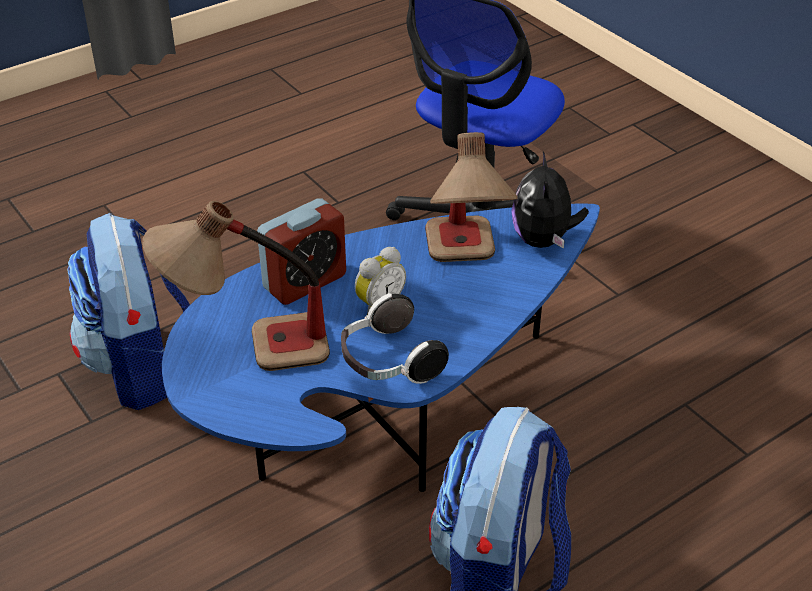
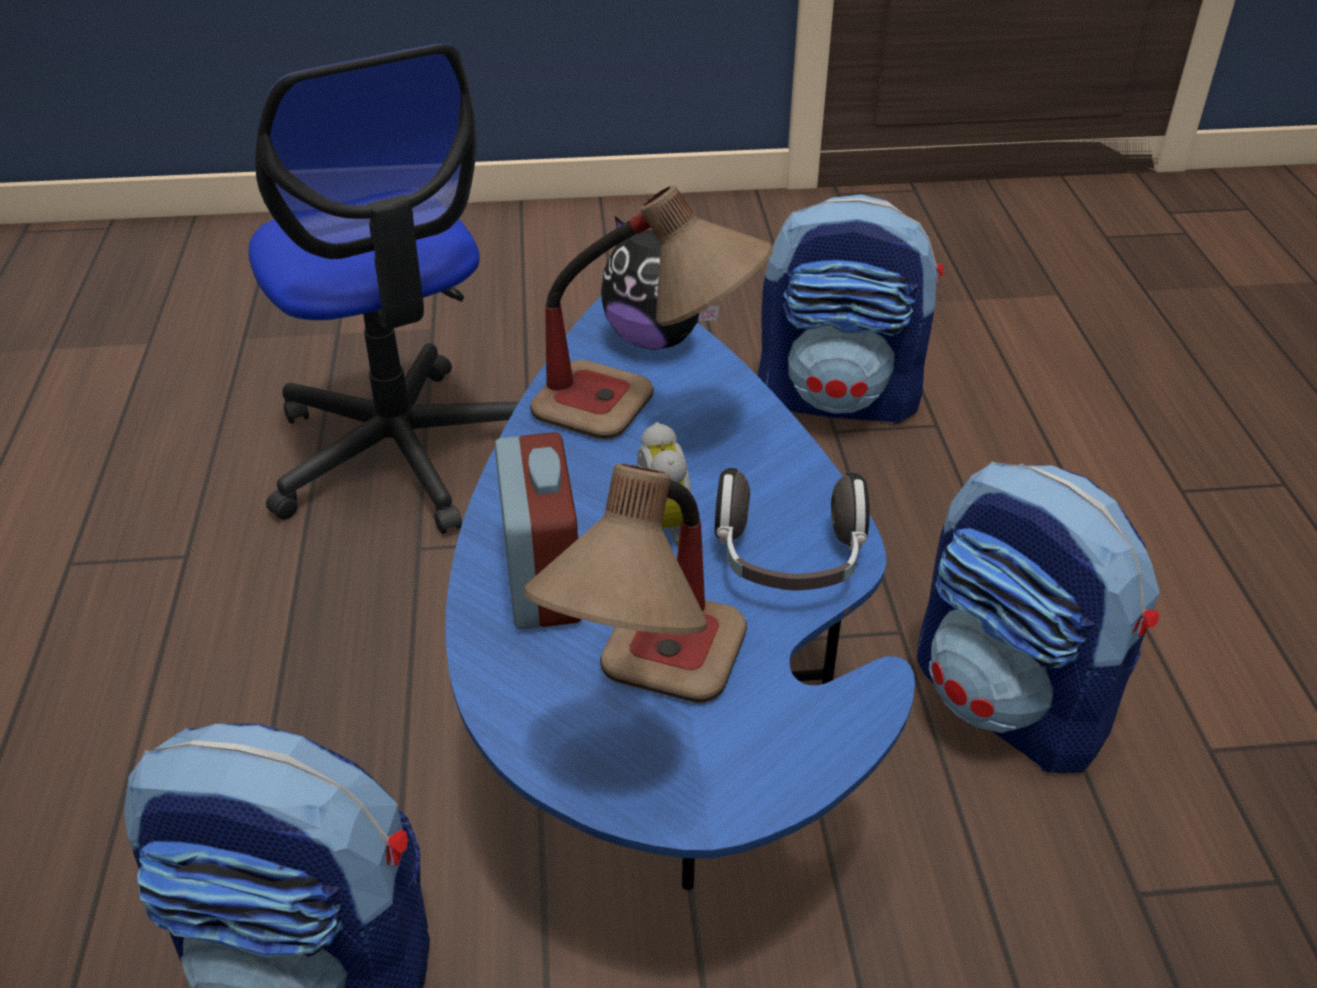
camera: 60 degrees left, 0 degrees up
(724, 393) = (839, 398): none -> backpack

